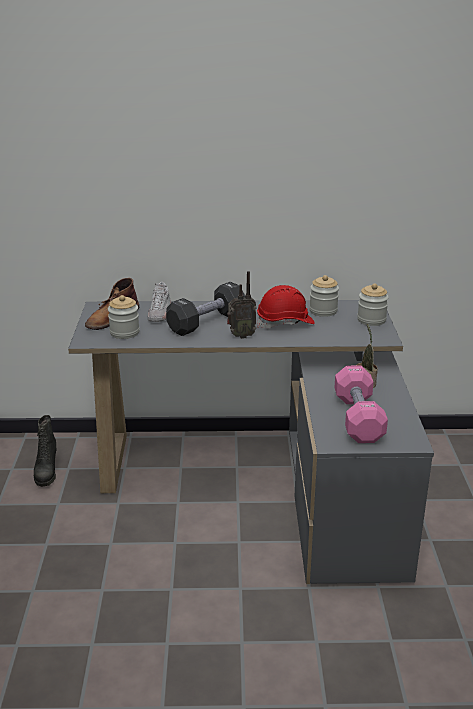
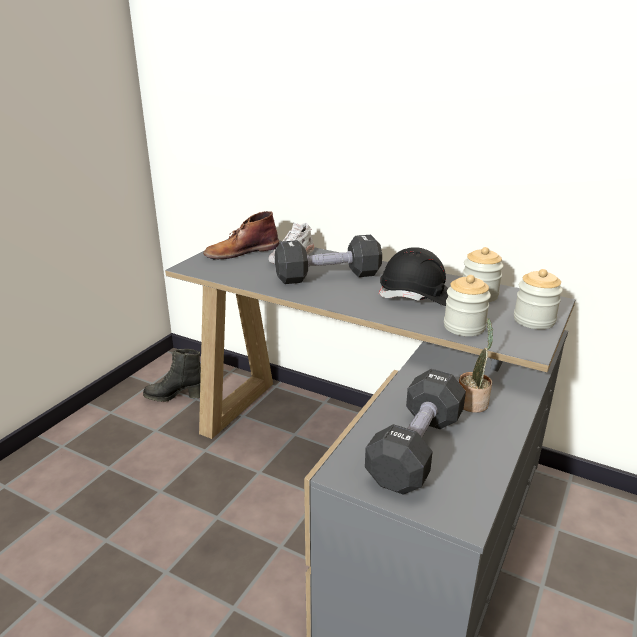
camera: 30 degrees right, 0 degrees up
(46, 472) = (175, 396): black boot -> black boot turned 60 degrees clockwise
(124, 333) = (234, 268): jar -> jar (464, 327)
(240, 336) = (347, 299): radio -> none
(285, 323) = (416, 297): red hard hat -> black hard hat
(358, 418) = (416, 449): pink dumbbell -> black dumbbell

